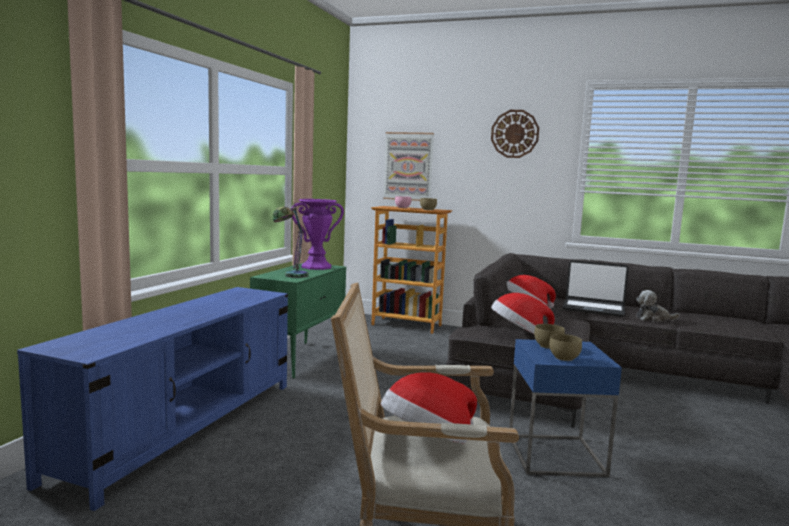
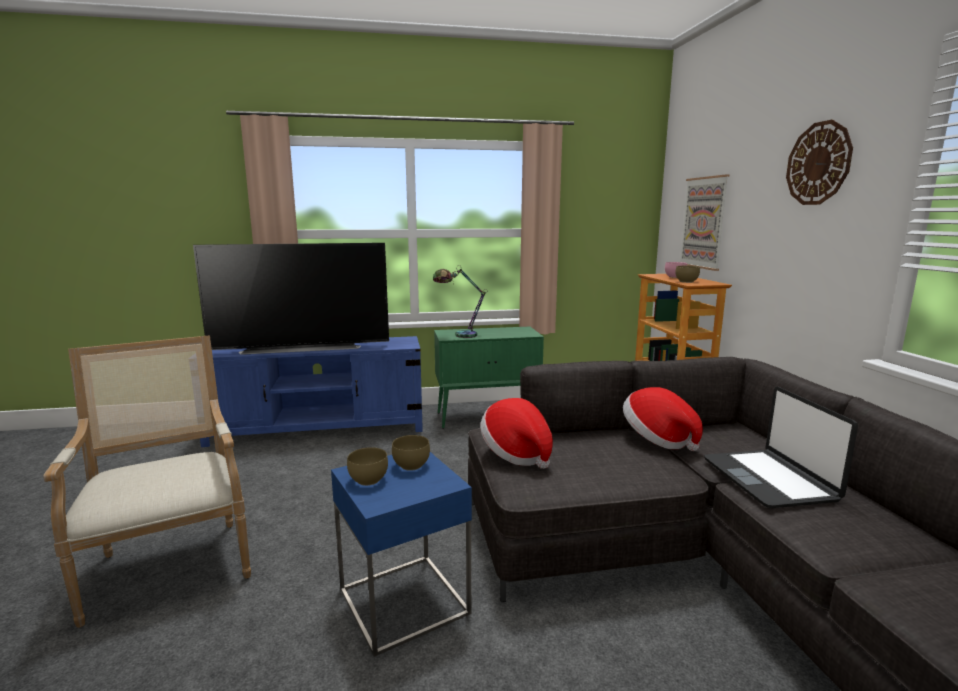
camera: 60 degrees right, 5 degrees up
(179, 318) = (302, 347): none -> television
(316, 267) = (515, 332): purple vase -> none
(427, 441) = (153, 473): hat -> none
(653, 319) = (835, 541): plush toy -> none

